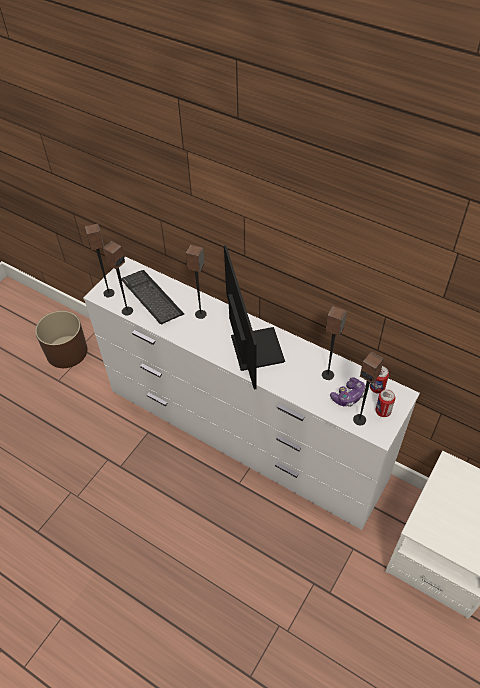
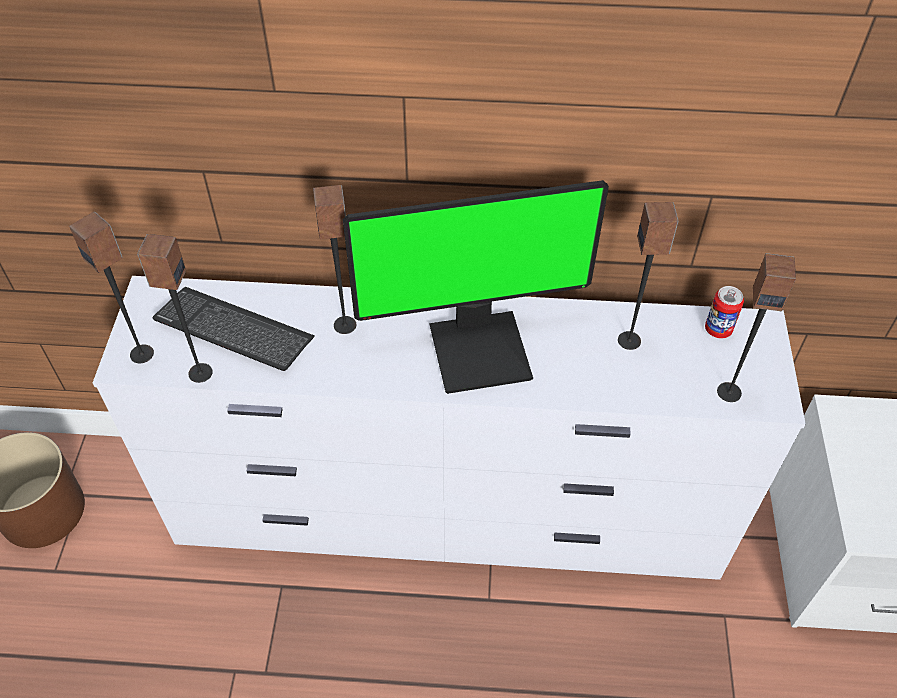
camera: 30 degrees left, 0 degrees up
(254, 349) = (480, 348): monitor -> monitor turned 120 degrees clockwise
(348, 396) = (685, 361): game controller -> none
(383, 411) = (753, 363): can -> none

